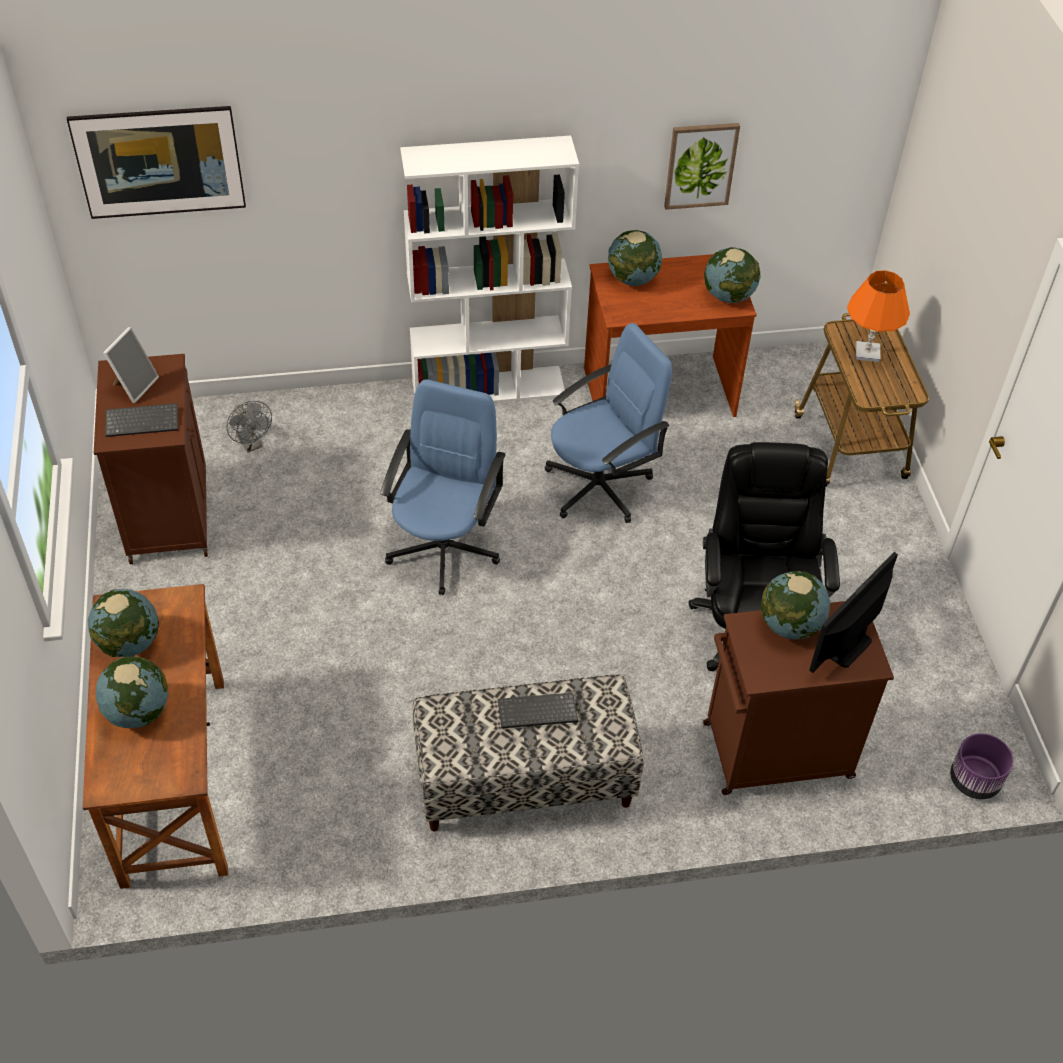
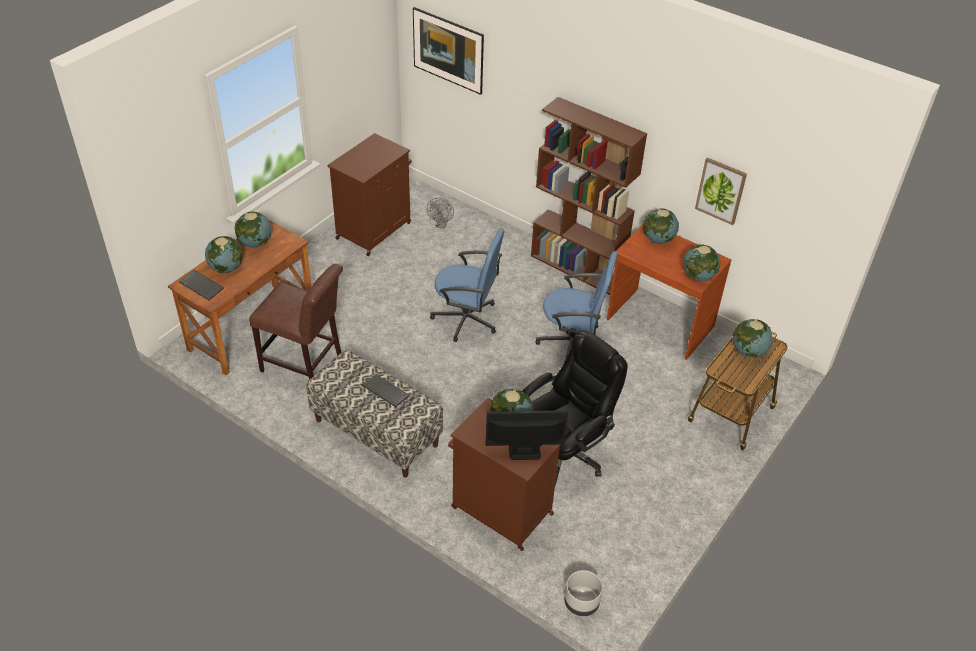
camera: 45 degrees right, 5 degrees down
(134, 385) = (374, 150): picture frame -> none
(143, 420) = (360, 165): keyboard -> keyboard (202, 286)
(319, 770) = (305, 365): none -> brown chair
(444, 548) = (467, 319): blue office chair -> blue office chair turned 45 degrees clockwise
(489, 387) = (577, 268): white bookcase -> brown bookcase
(867, 353) = (748, 351): orange table lamp -> globe
(974, 781) = (581, 603): purple planter -> grey planter

